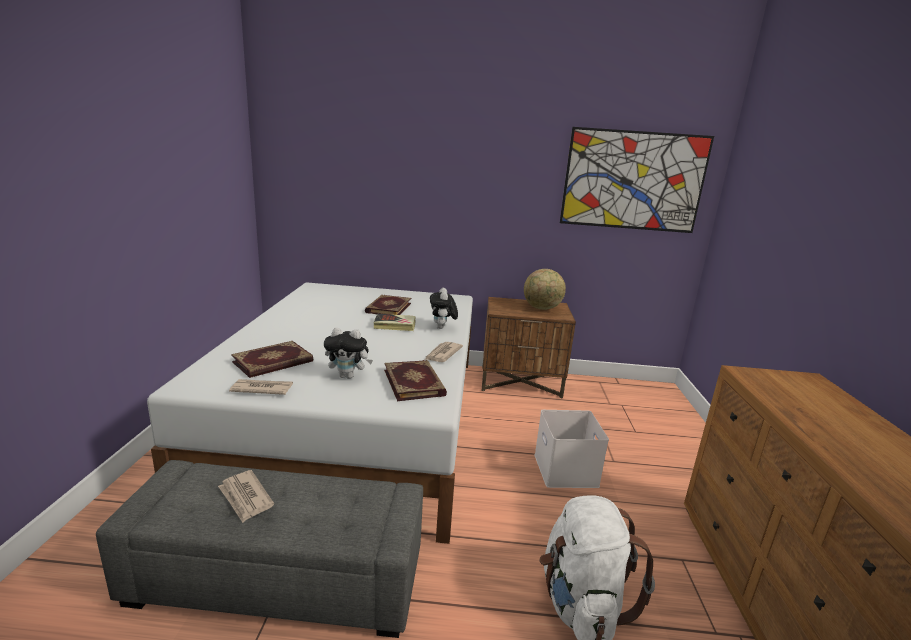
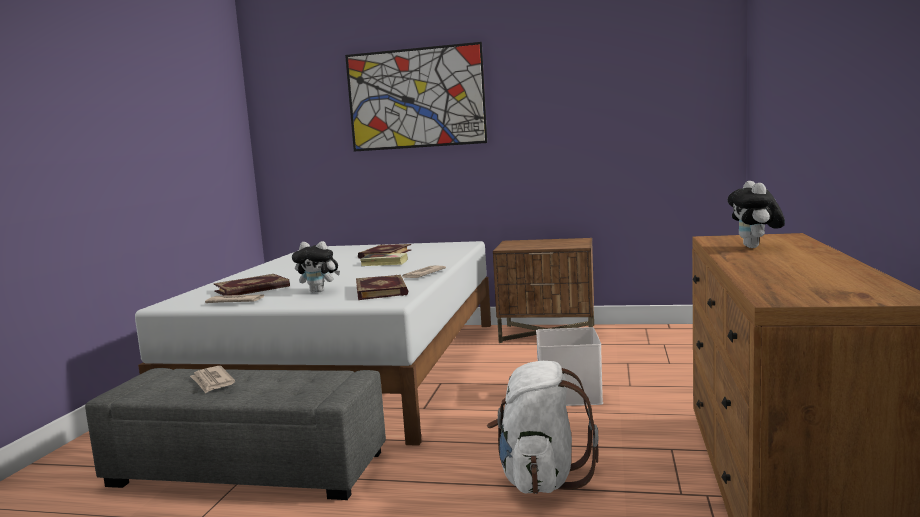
camera: 10 degrees right, 10 degrees down
(442, 328) = (434, 261): plush toy -> plush toy (755, 247)
(542, 308) = (558, 243): globe -> none
(633, 181) = (642, 91): picture -> picture (415, 98)

